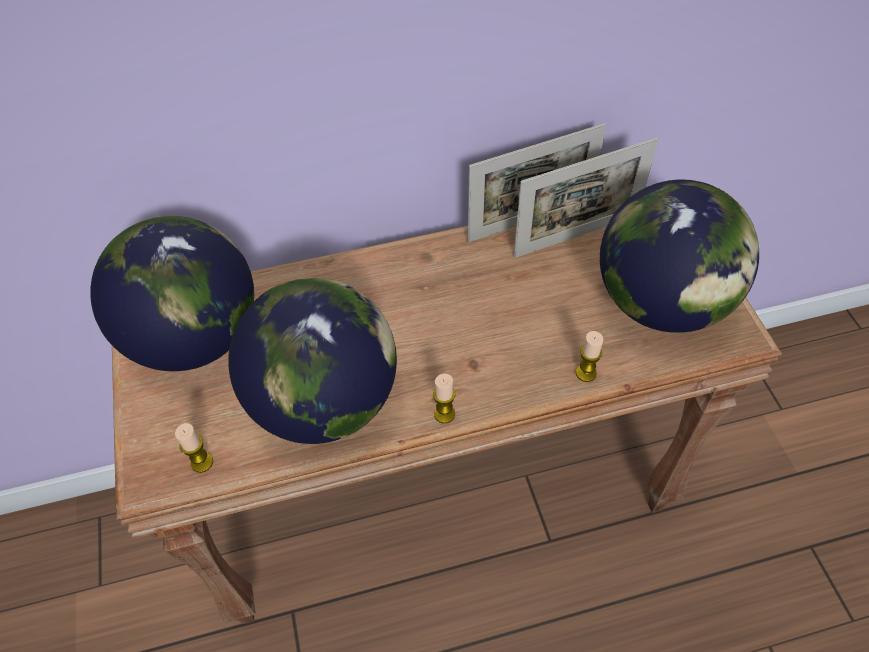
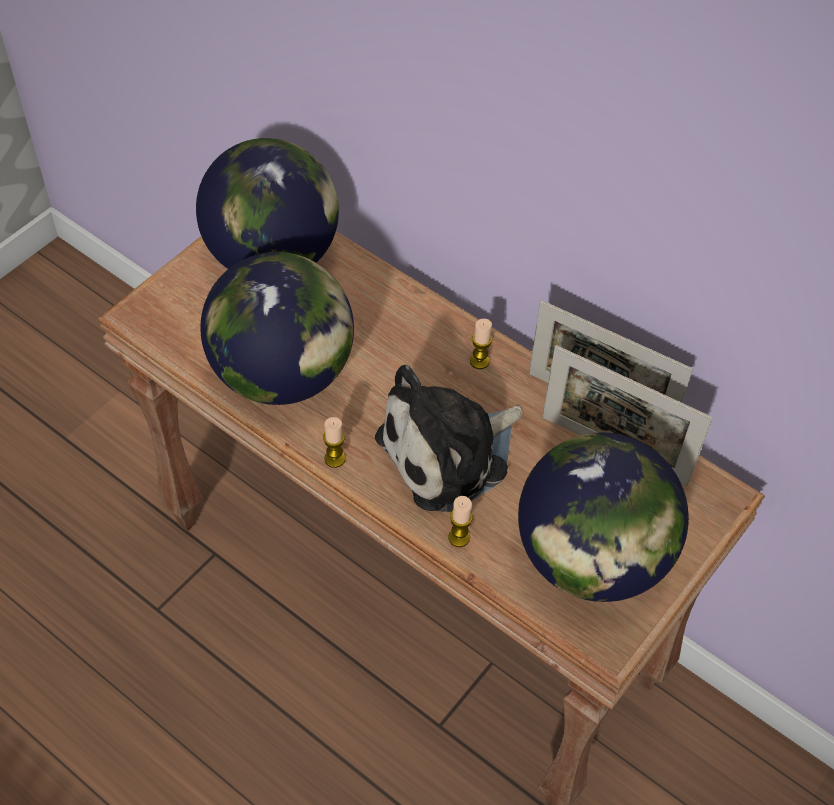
camera: 50 degrees right, 0 degrees up
(202, 462) = (174, 335): candle -> candle (479, 361)
(502, 332) = (450, 453): none -> plush toy

